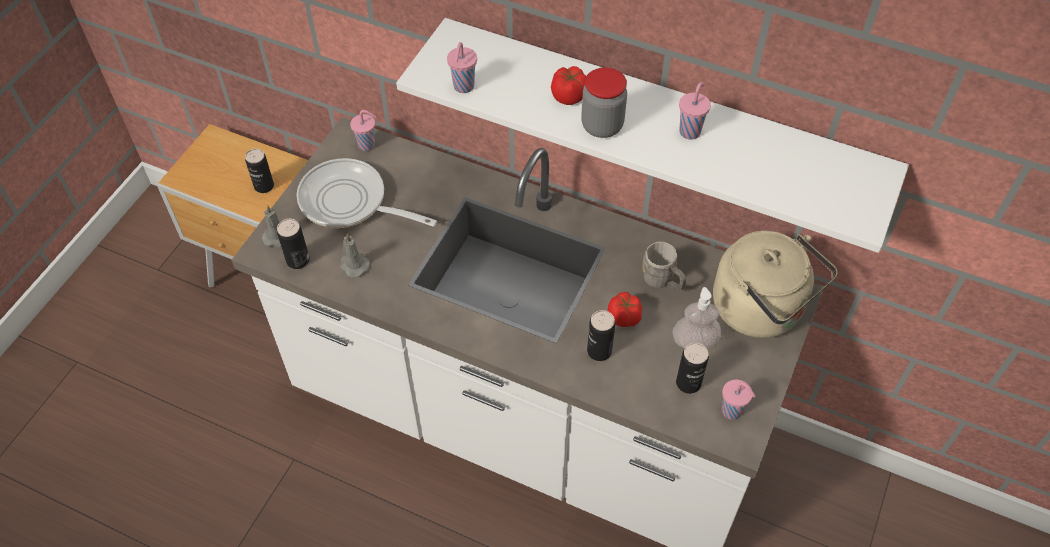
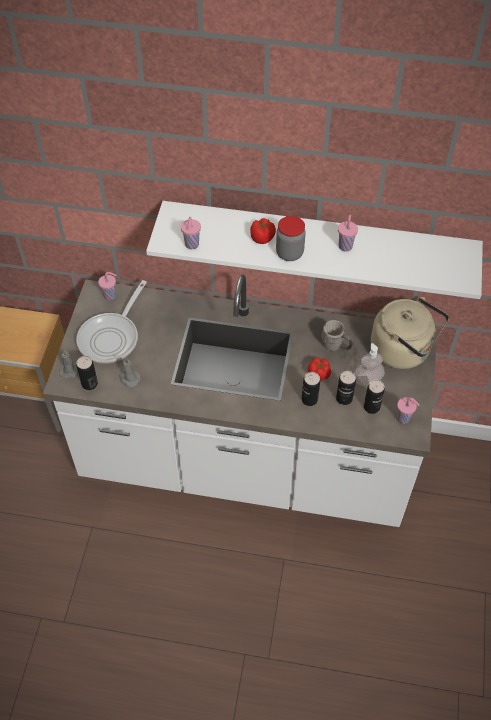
camera: 15 degrees left, 0 degrees up
(264, 186) = (32, 339): can -> can (344, 398)
(350, 203) = (112, 337): frying pan -> frying pan turned 75 degrees counterclockwise

